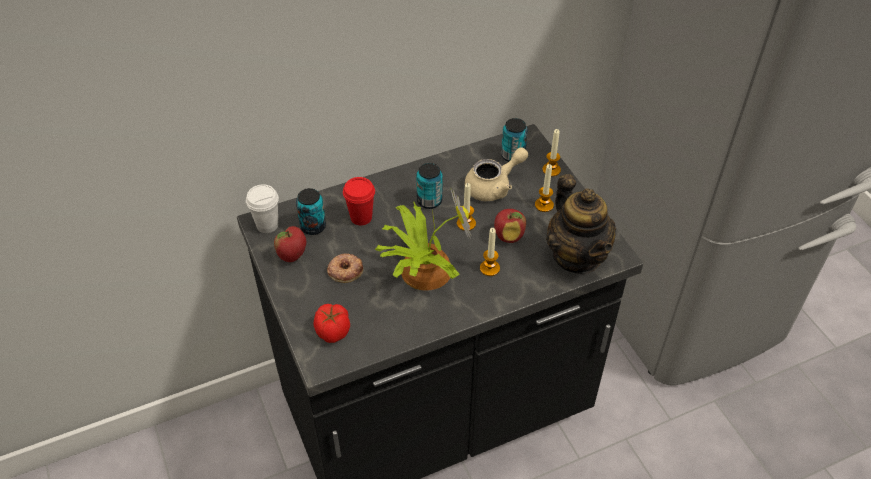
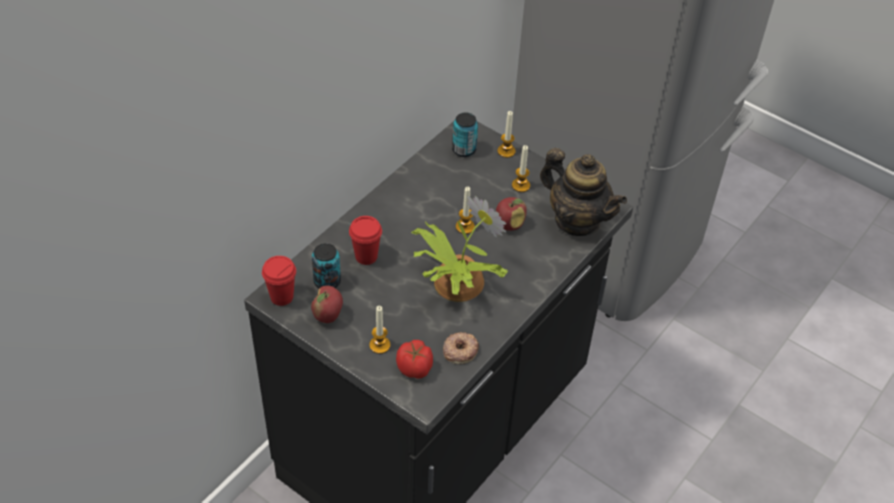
camera: 30 degrees left, 0 degrees up
(267, 225) = (282, 297): white cup -> red cup
(345, 270) = (386, 310): donut -> donut (460, 350)
(429, 201) = (418, 218): can -> none
(489, 268) = (512, 259): candle -> candle (379, 345)
(494, 186) = (466, 184): beige teapot -> none

